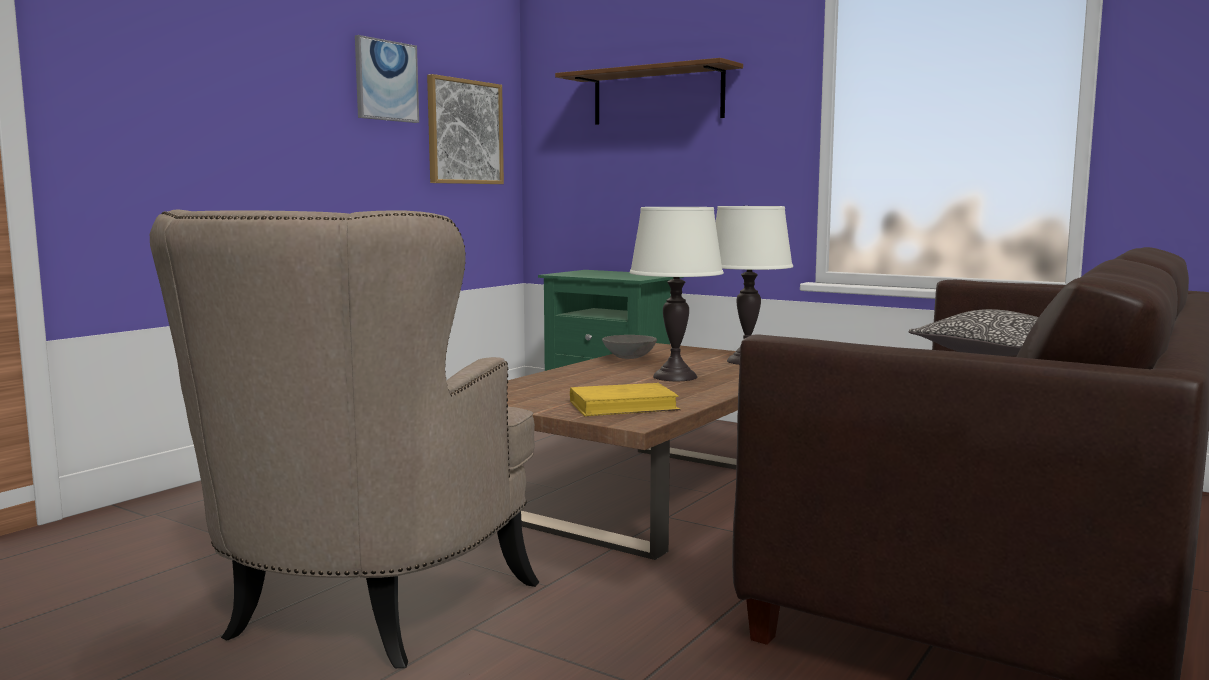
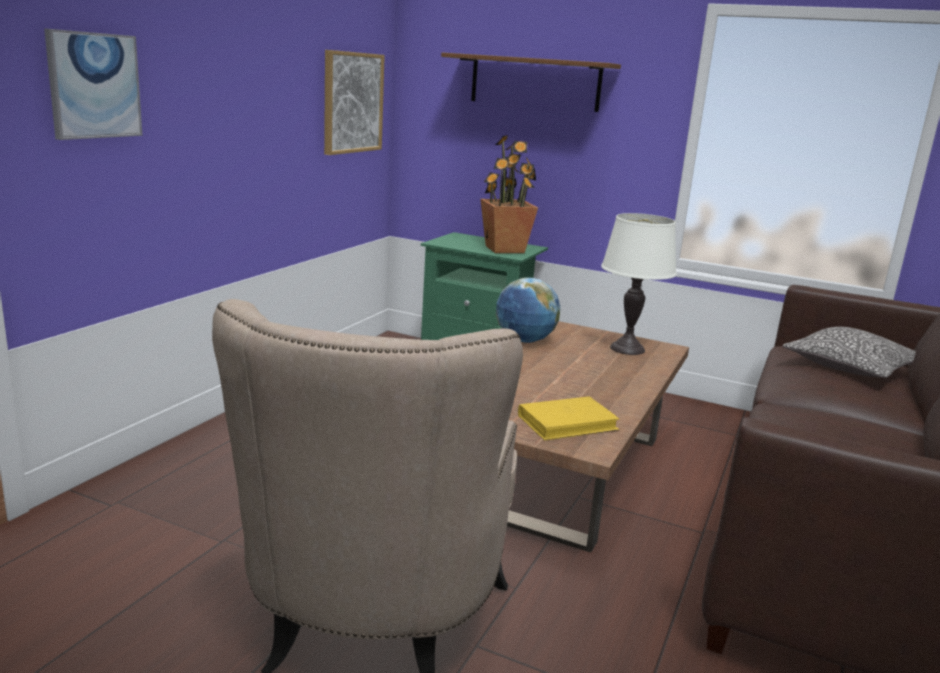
camera: 10 degrees left, 10 degrees up
(386, 80) = (292, 59): picture -> picture (94, 85)
(629, 357) = (525, 340): grey bowl -> globe
(630, 276) = (505, 249): none -> potted plant
(675, 377) = (582, 374): white table lamp -> none

